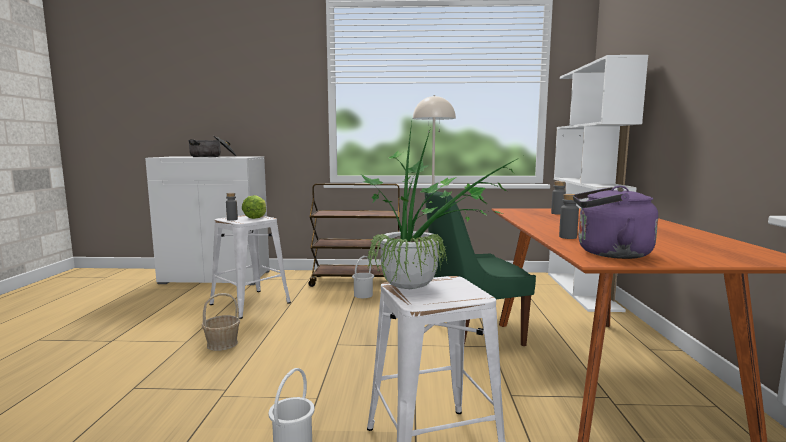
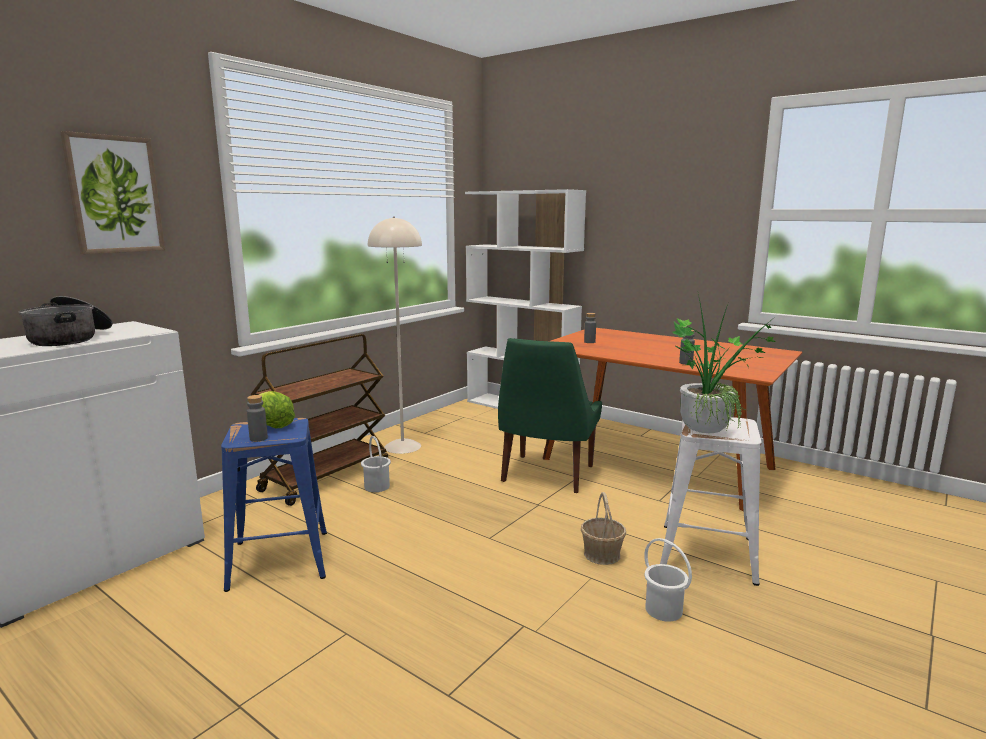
camera: 55 degrees left, 5 degrees up
(222, 344) = (394, 606): basket -> basket (601, 554)
(249, 303) = (279, 560): white stool -> blue stool
(264, 87) = (114, 195): none -> picture
(608, 253) = (744, 369): purple kettle -> none

